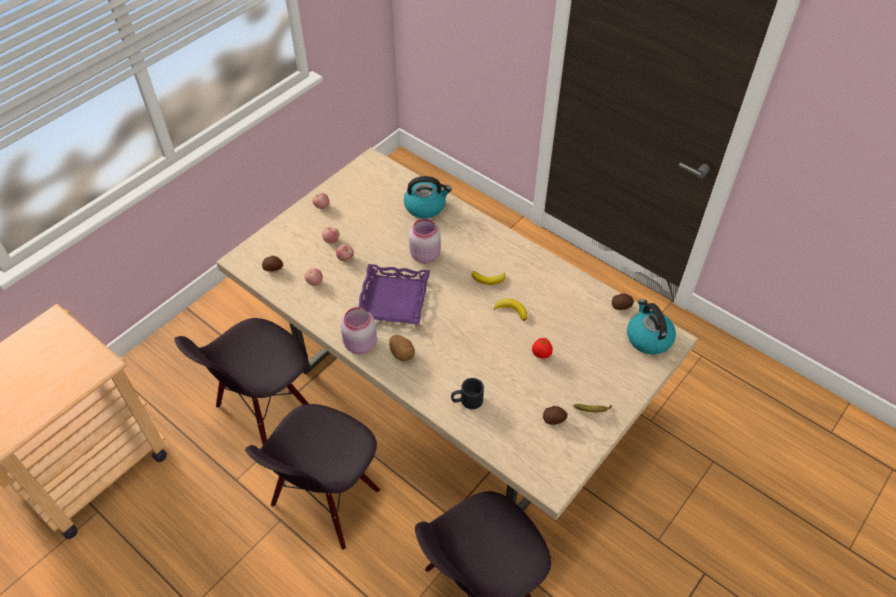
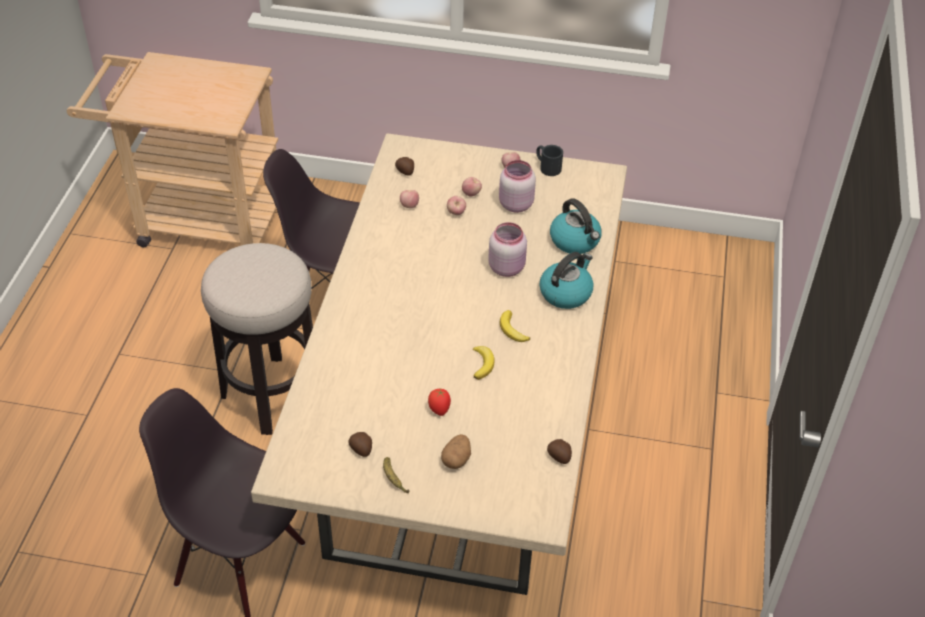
camera: 60 degrees right, 5 degrees down
(326, 500) = (271, 395): black chair -> stool
(359, 345) = (356, 268): pink jar -> pink jar (515, 204)
(394, 299) = (430, 269): purple tray -> none
(402, 353) = (367, 302): potato -> potato (456, 459)
(467, 401) = (341, 372): black mug -> black mug (547, 167)
(648, 338) = (530, 497): kettle -> kettle (566, 292)

